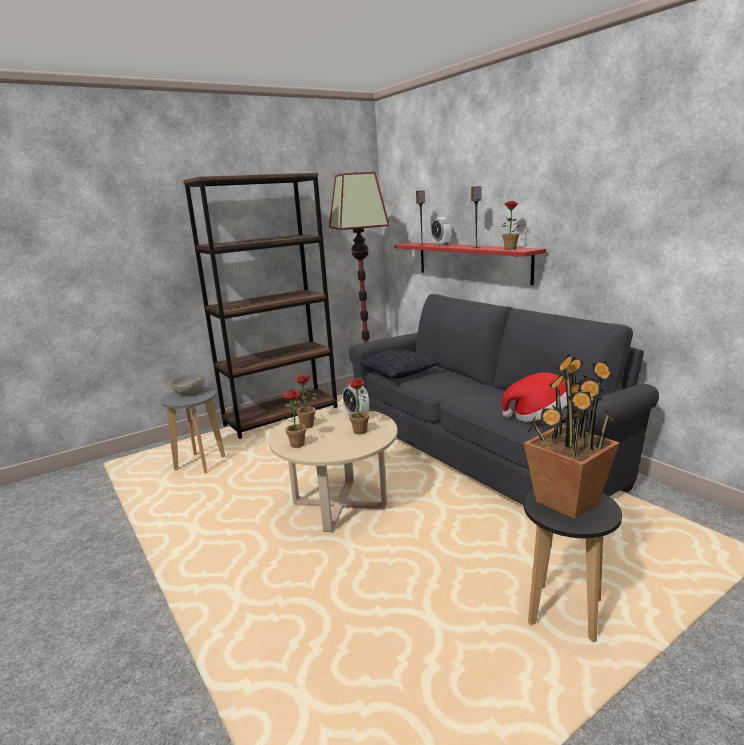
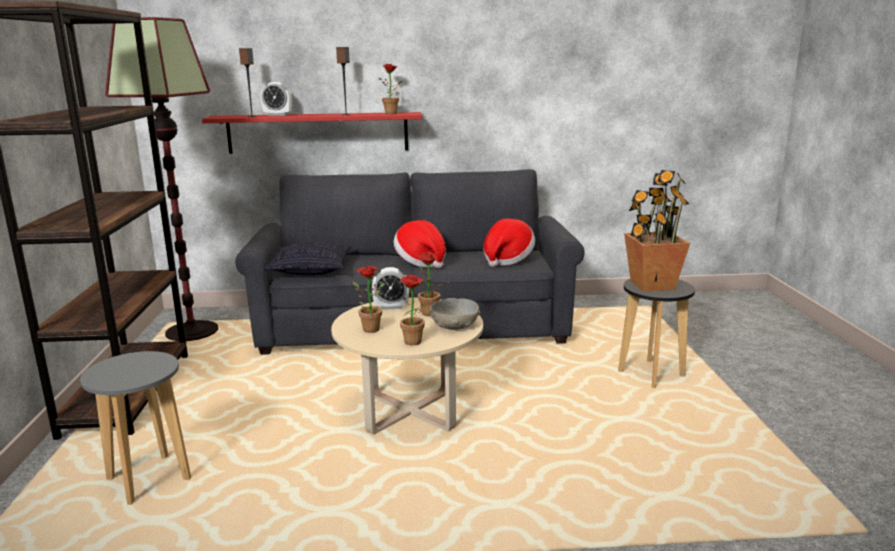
camera: 60 degrees left, 0 degrees up
(189, 392) = (118, 367): grey bowl -> grey bowl (454, 326)
(472, 392) = (421, 261): none -> hat

